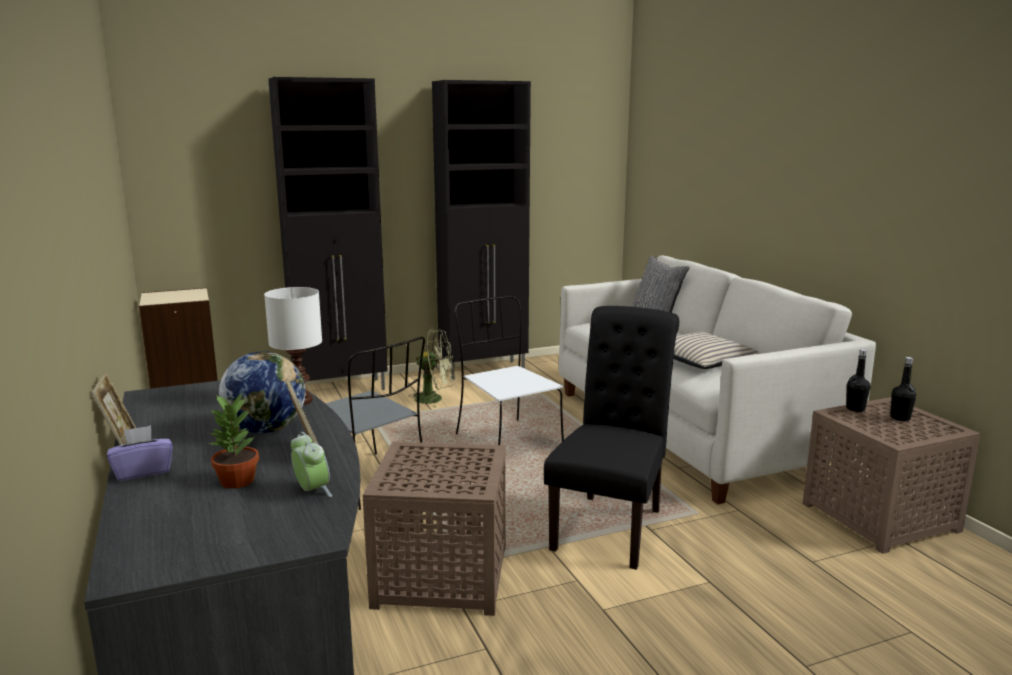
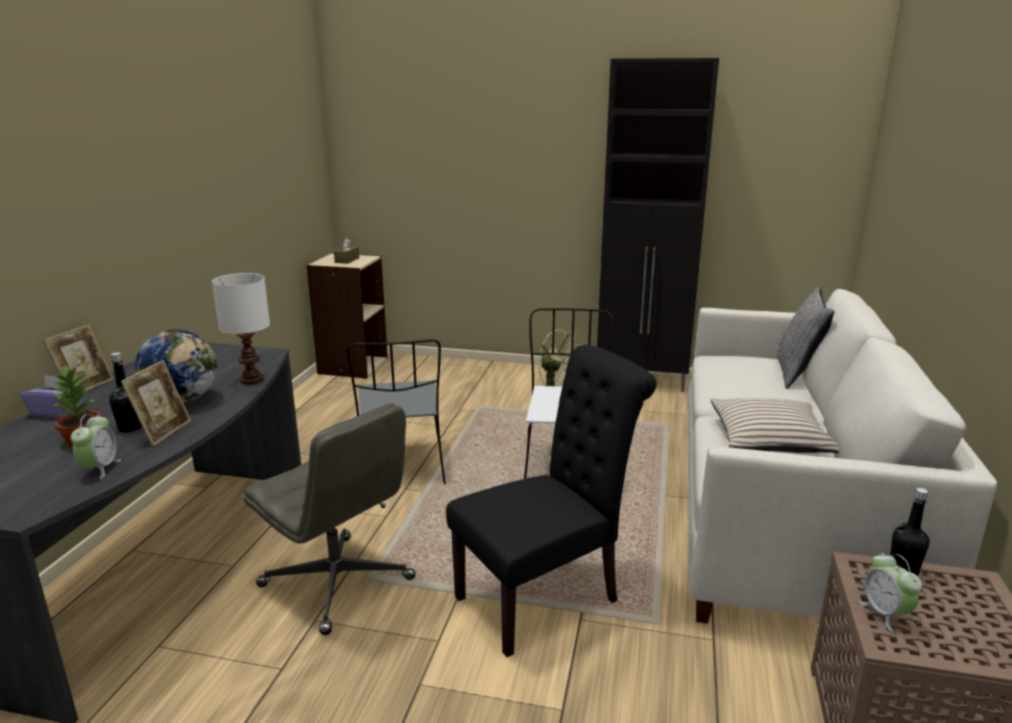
camera: 35 degrees right, 5 degrees up
(177, 296) = (347, 260): none -> brown tissue box
(342, 389) = (491, 370): black cabinet -> none
(443, 577) = (338, 583): brown side table -> grey office chair
(877, 429) = (885, 614): none -> alarm clock
(900, 418) = (956, 610): black bottle -> black bottle (130, 428)

